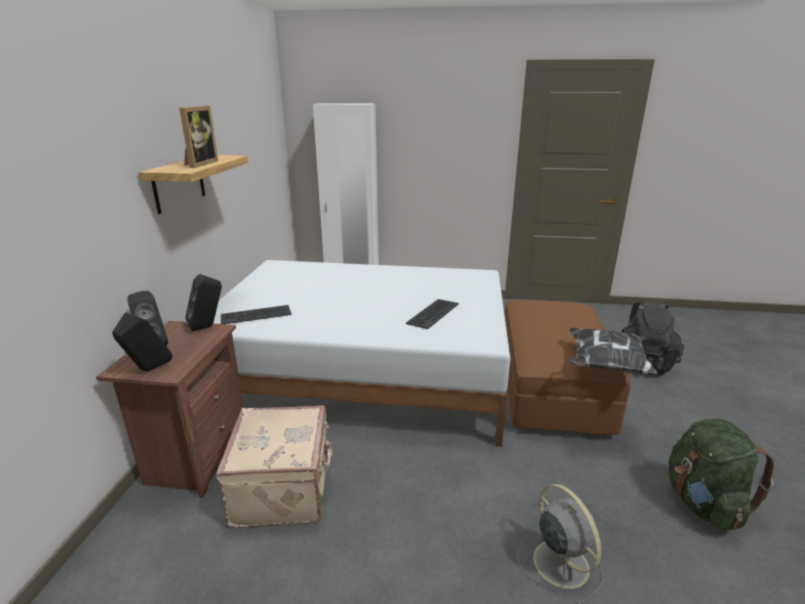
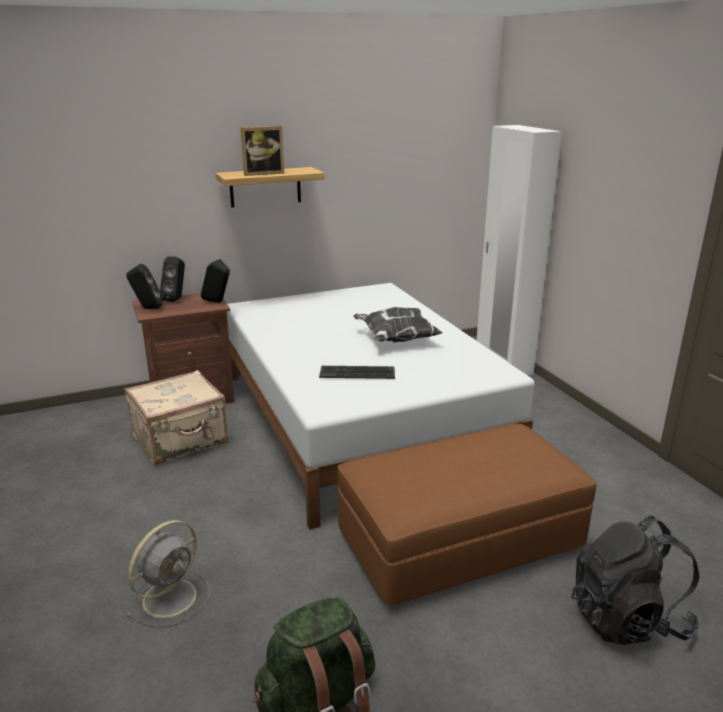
camera: 60 degrees right, 0 degrees up
(256, 315) = (275, 313): keyboard -> none
(604, 366) = (397, 508): pillow -> pillow (396, 339)

